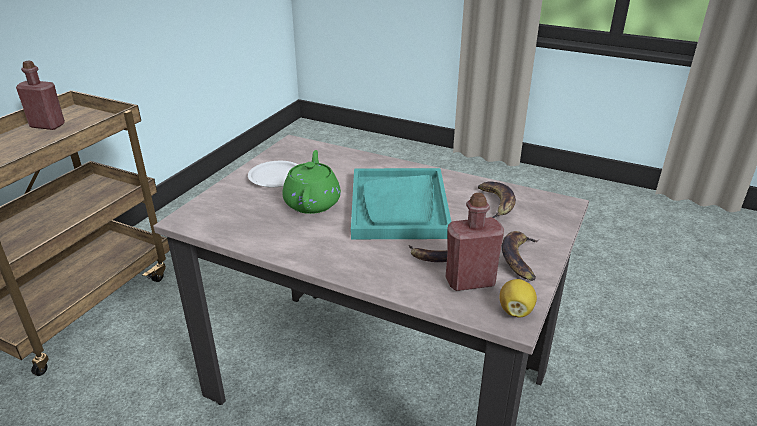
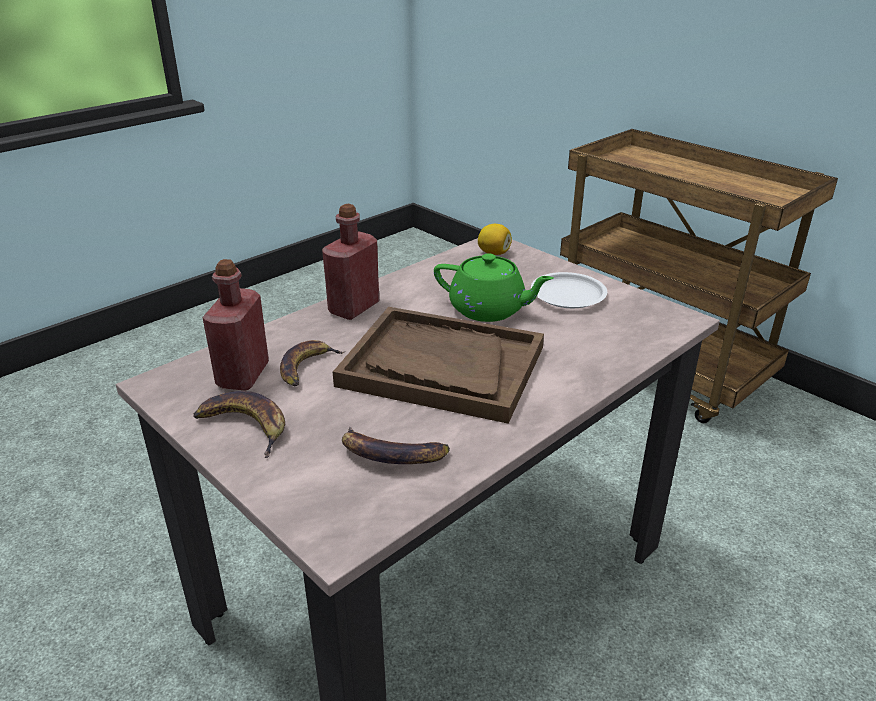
camera: 110 degrees right, 0 degrees up
(47, 125) = (751, 185): red bottle -> red bottle (354, 308)
(399, 206) = (441, 366): turquoise tray -> brown tray
(515, 311) = (168, 389): lemon -> lemon (494, 253)

